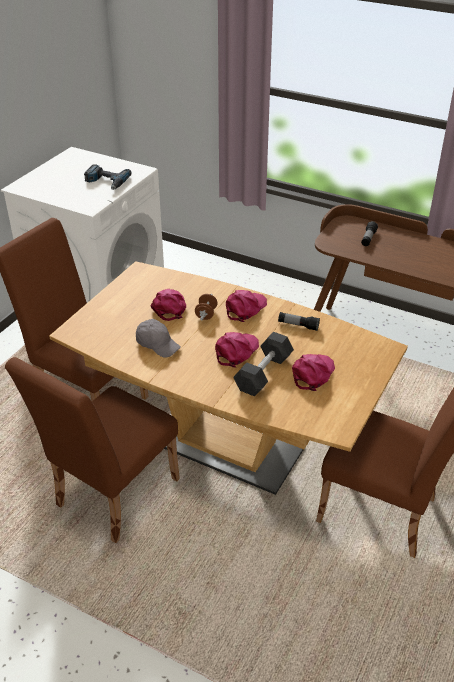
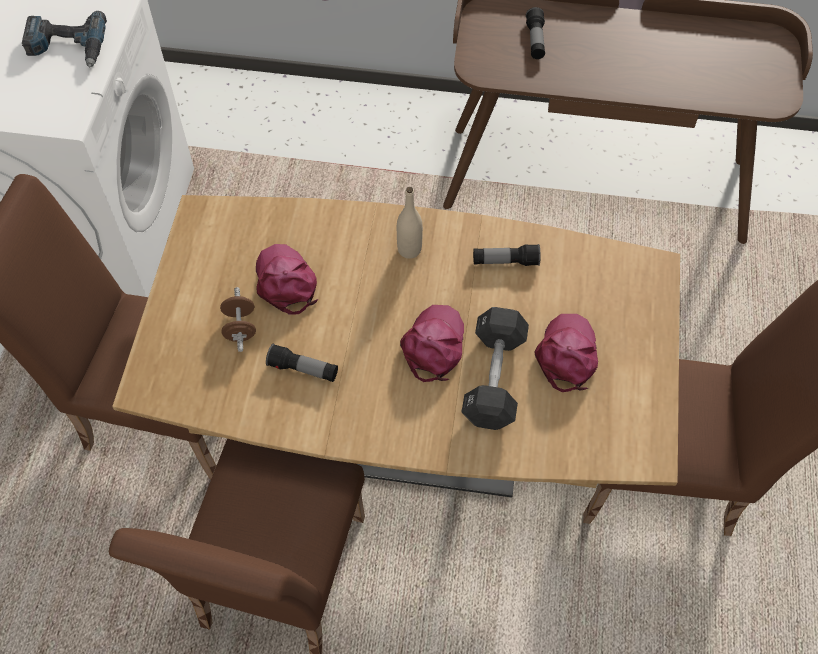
camera: 20 degrees left, 20 degrees up
(157, 344) = (303, 369): grey cap -> flashlight
(206, 314) = (352, 280): brown dumbbell -> brown dumbbell (240, 327)
(245, 308) = (409, 249): pink cap -> beige bottle

